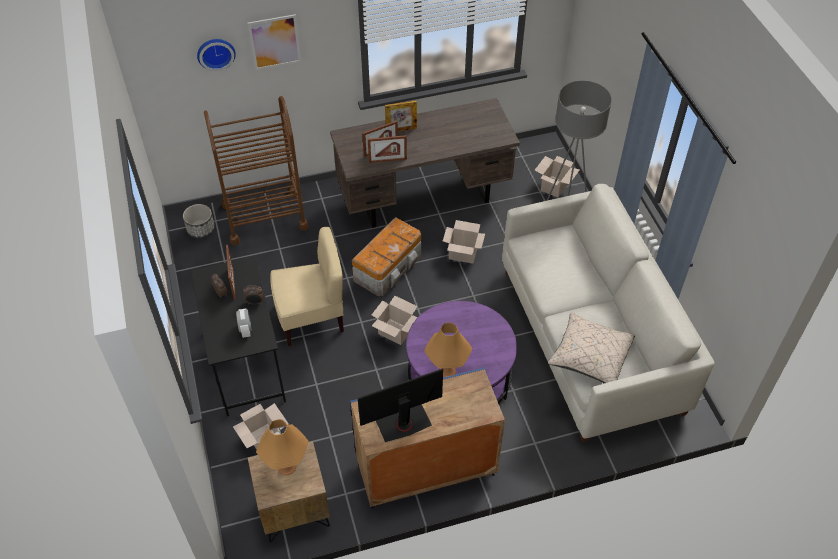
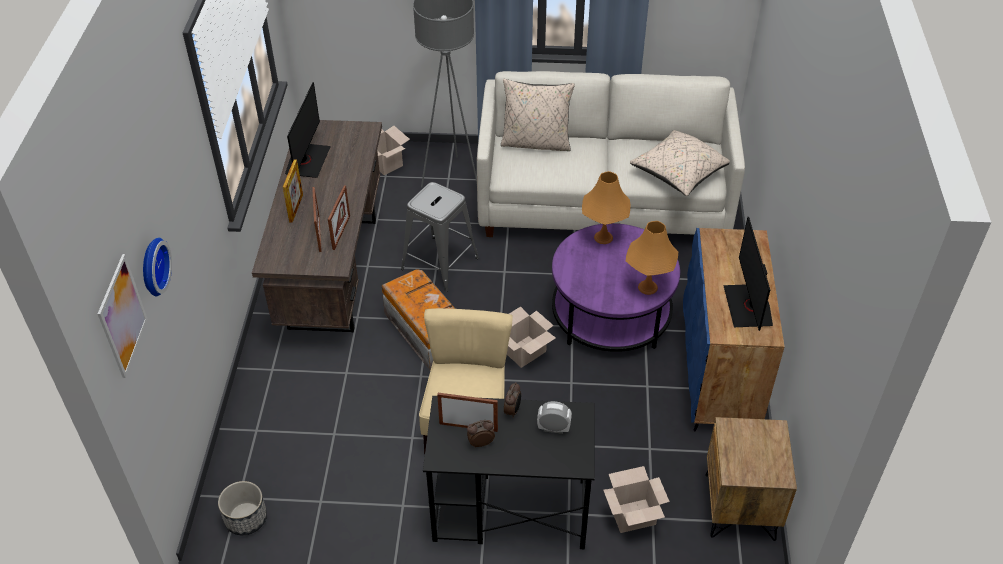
camera: 70 degrees left, 5 degrees down
(265, 216) = (266, 437): brown cart -> none
(275, 42) = (176, 204): picture -> picture (122, 316)
(287, 466) = (745, 448): orange table lamp -> orange table lamp (603, 237)
(453, 118) = (307, 161): none -> monitor
(462, 254) = (440, 263): cardboard box -> grey stool
(574, 249) = (536, 143): none -> beige pillow

